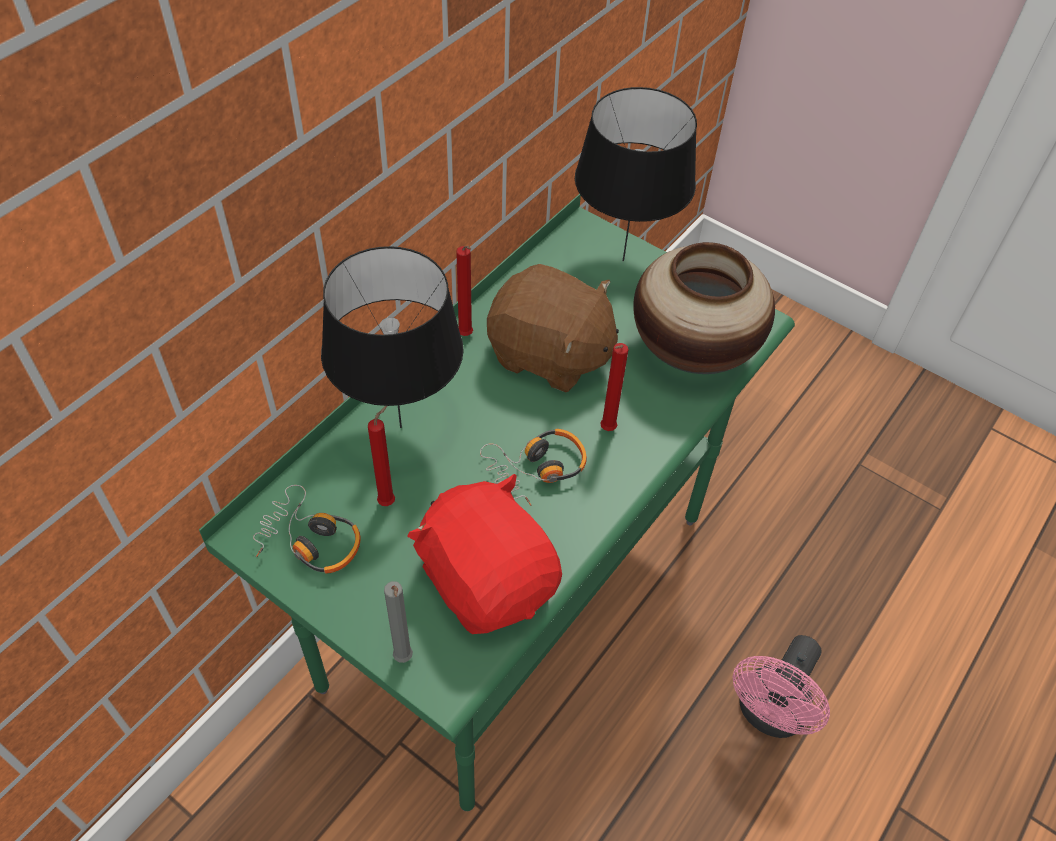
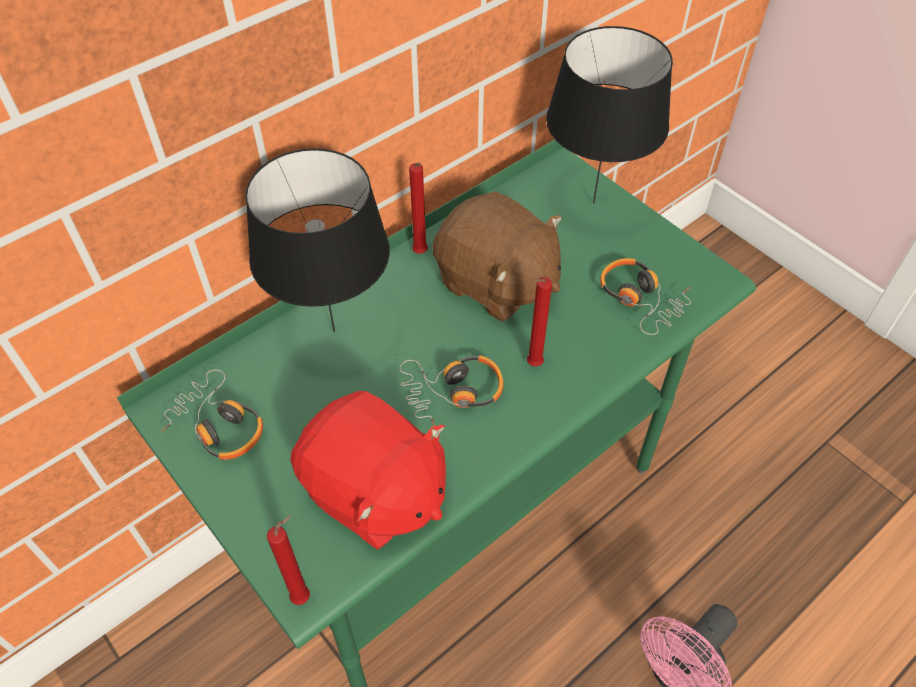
camera: 15 degrees right, 0 degrees up
(389, 501) = (302, 400): red candle -> red candle (304, 596)
(403, 660) = (270, 558): grey candle -> none
(487, 579) = (374, 493): red plush toy -> red plush toy turned 150 degrees clockwise
(692, 350) = (640, 299): vase -> headphones

